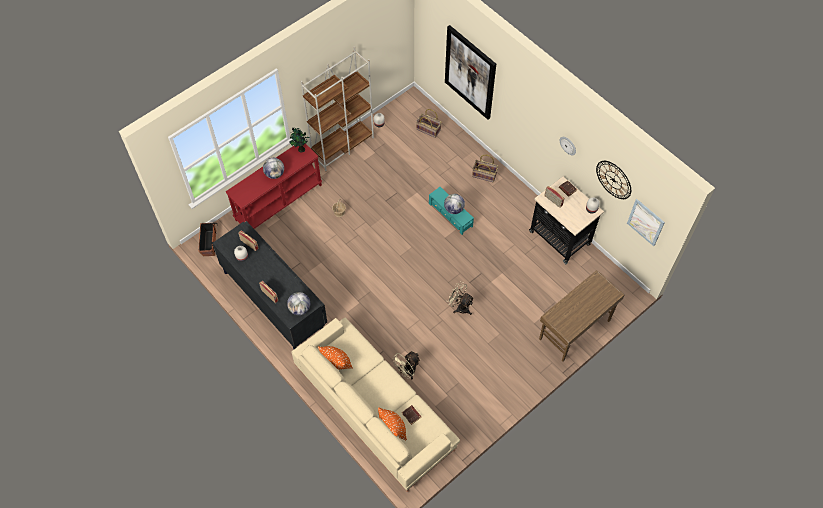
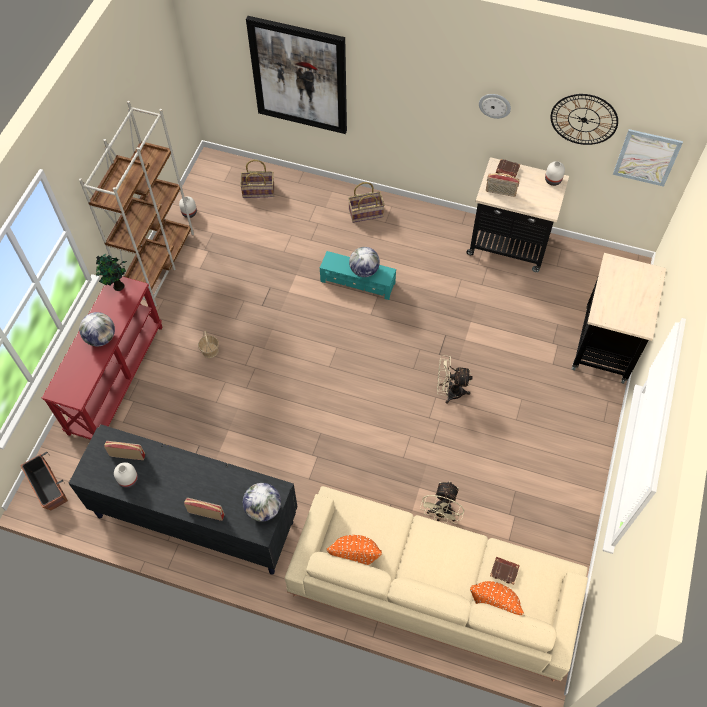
camera: 30 degrees left, 0 degrees up
(574, 330) = (604, 346): brown console table -> black cart

